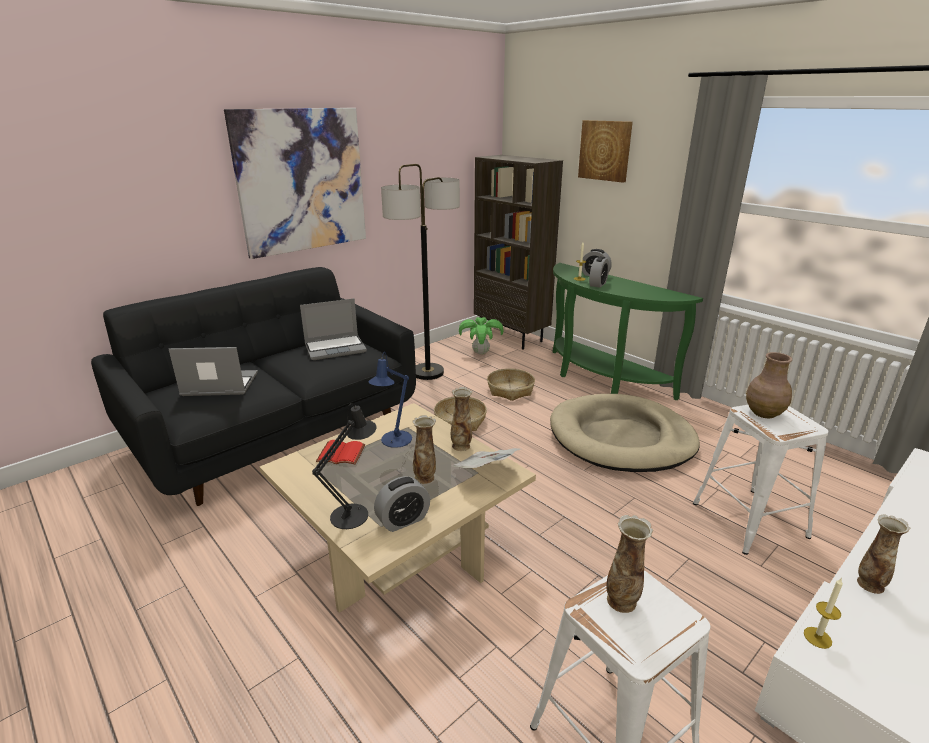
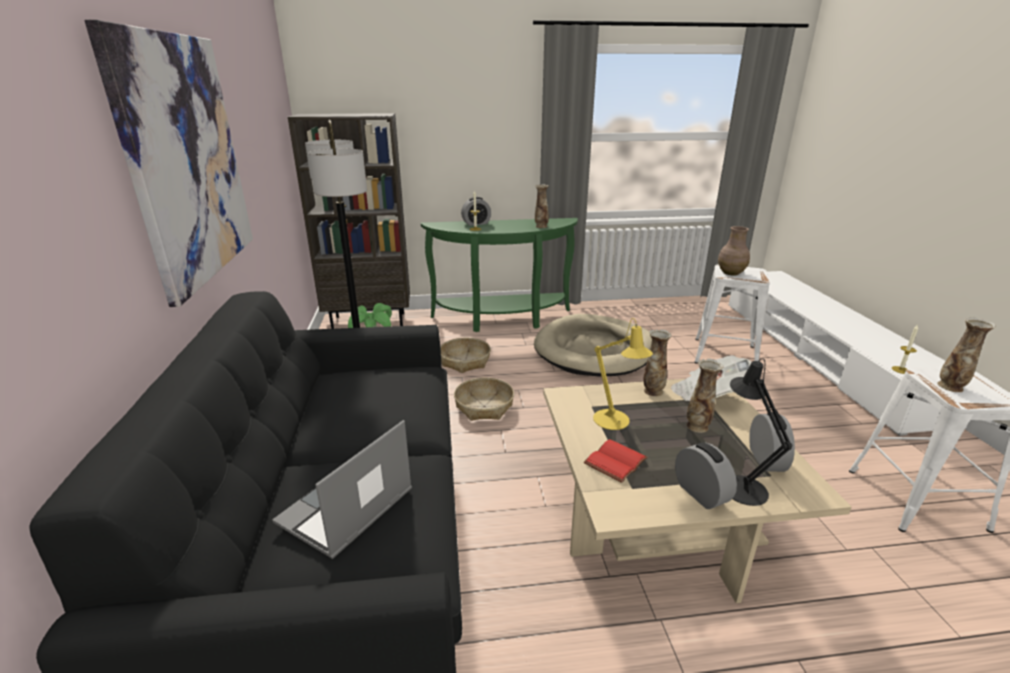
camera: 55 degrees left, 0 degrees up
(336, 348) = (366, 387): laptop -> none
(394, 441) = (615, 422): blue table lamp -> yellow table lamp
(598, 284) = (499, 228): alarm clock -> alarm clock (700, 493)
(605, 150) = (443, 99): picture -> none
(869, 584) = (856, 338): vase -> vase (541, 226)

